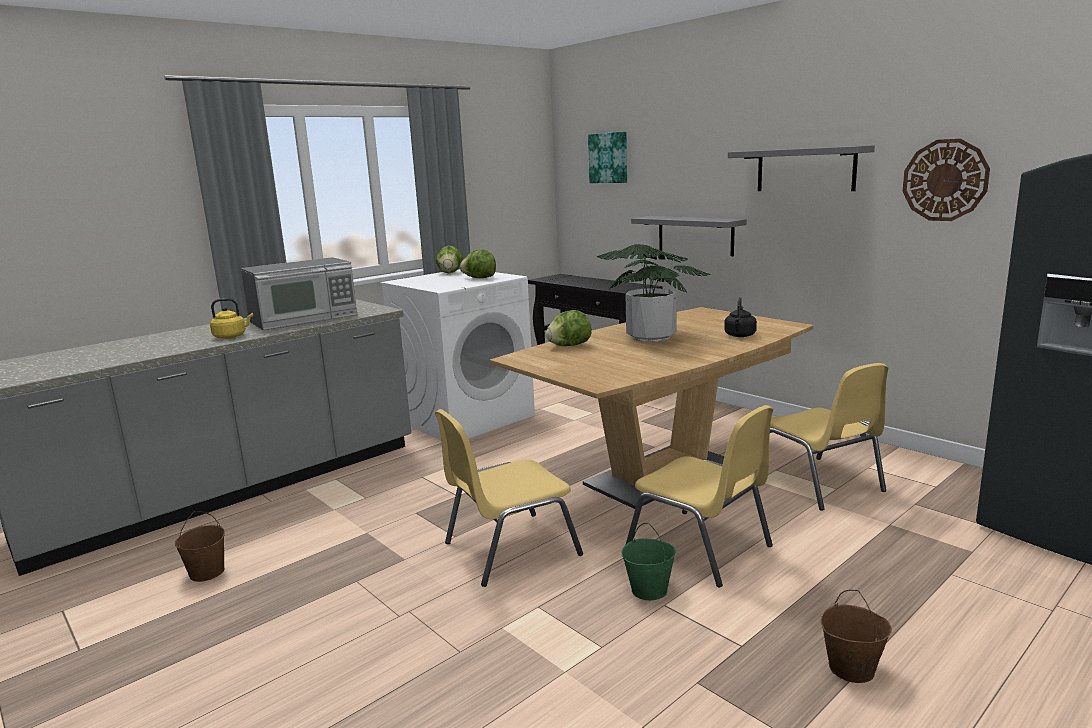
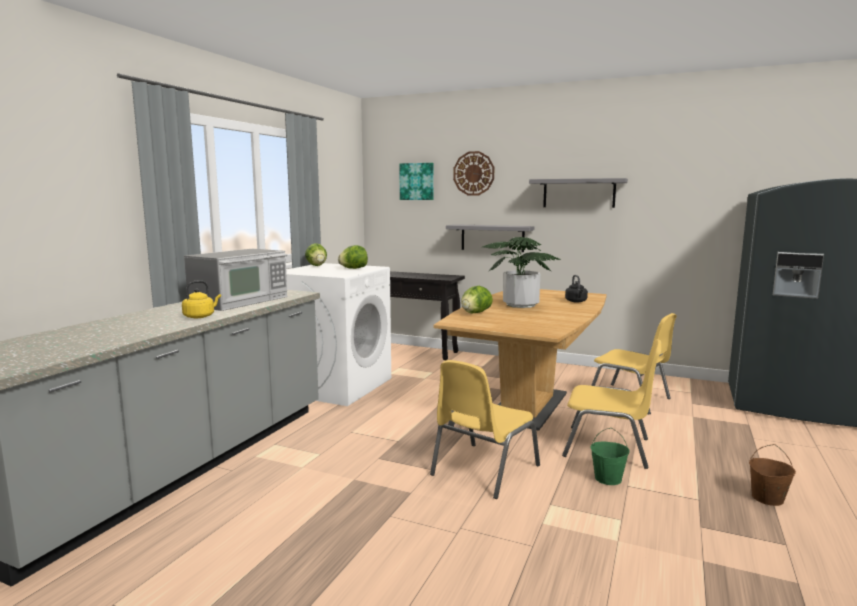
camera: 25 degrees left, 5 degrees down
(206, 572) = (239, 538): brown bucket -> none
(945, 180) = (673, 201): wall clock -> wall clock (473, 173)

